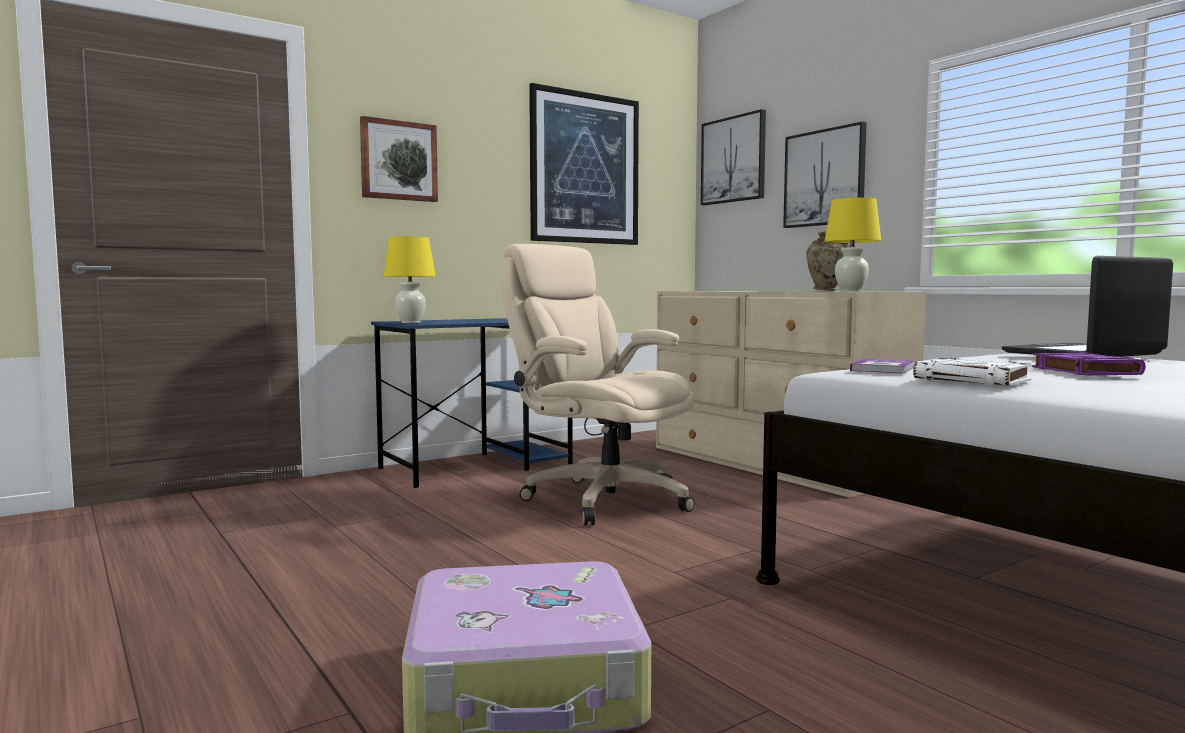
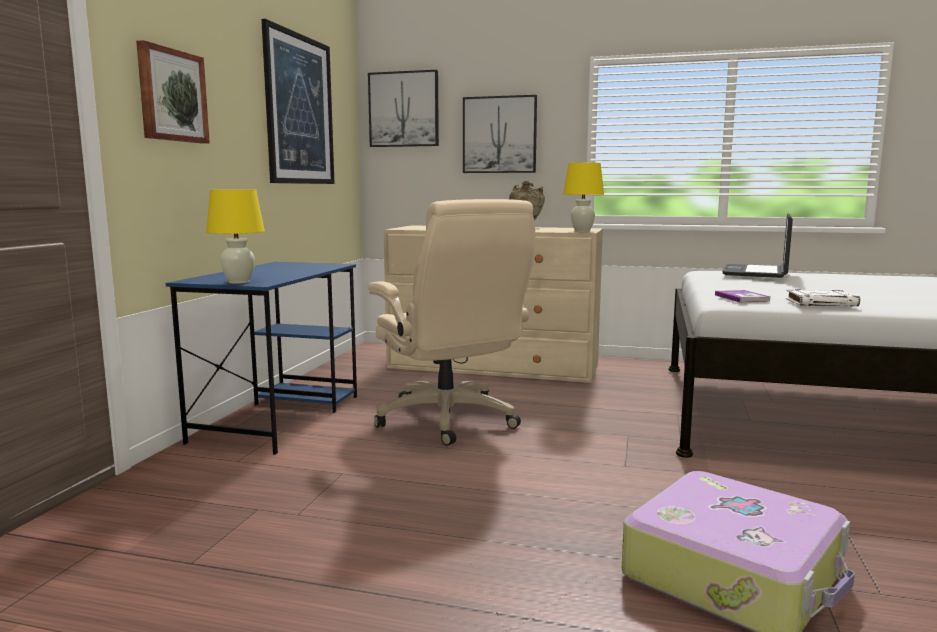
camera: 40 degrees left, 5 degrees up
(600, 498) = (450, 422): beige office chair -> beige office chair turned 120 degrees counterclockwise
(1084, 371) = (810, 288): purple book -> none

